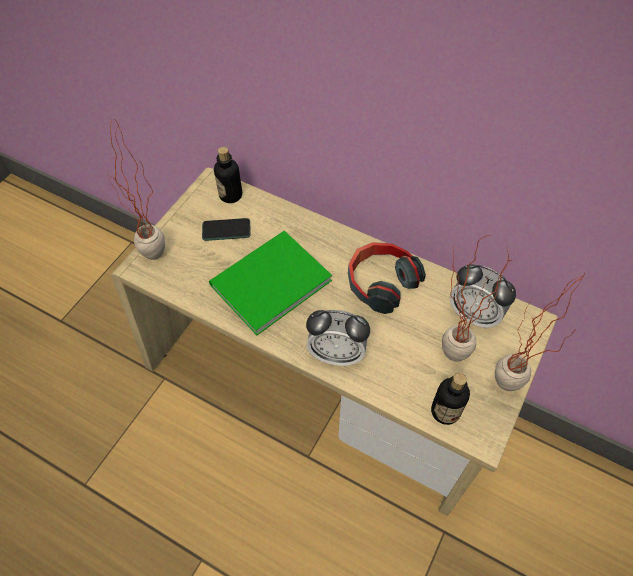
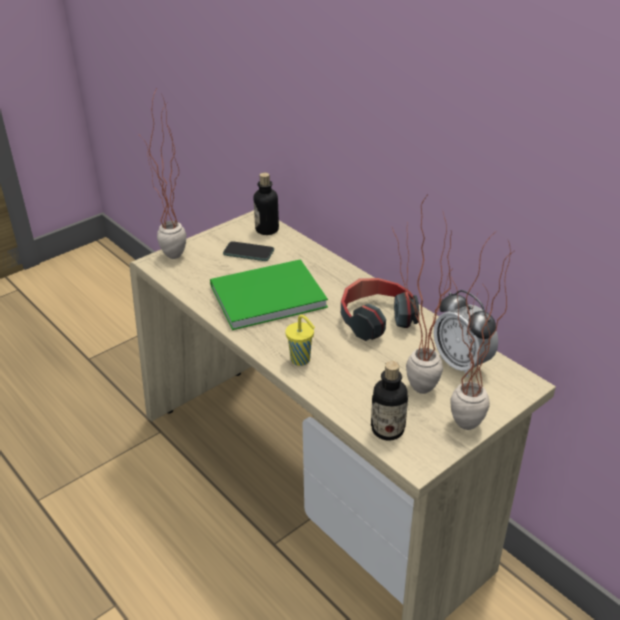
camera: 20 degrees right, 20 degrees down
(336, 353) = (301, 360): alarm clock -> yellow cup

